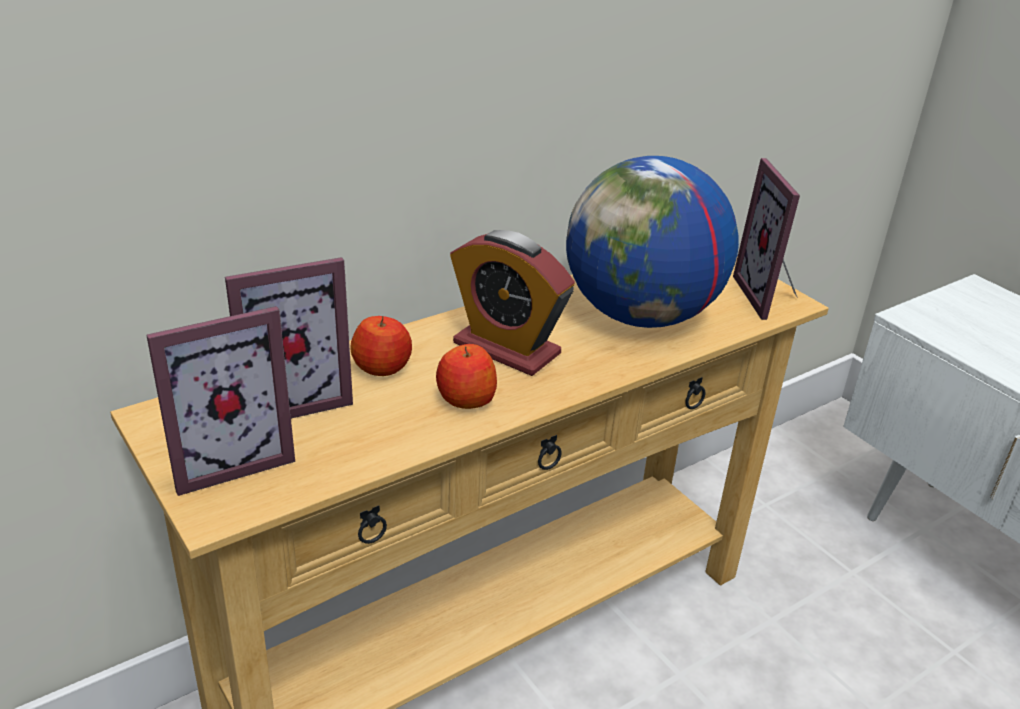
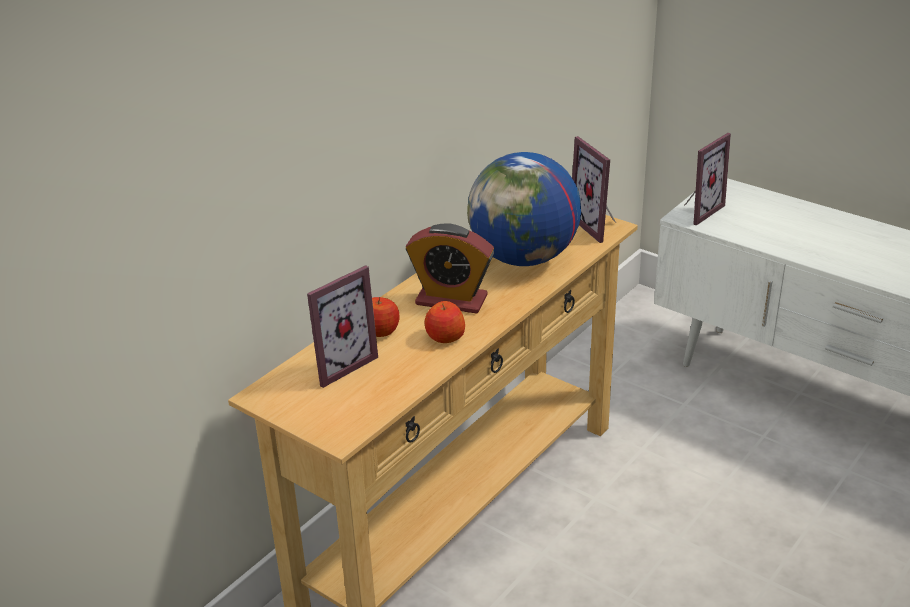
camera: 15 degrees left, 0 degrees up
(228, 458) = (325, 407): picture frame -> picture frame (697, 211)

